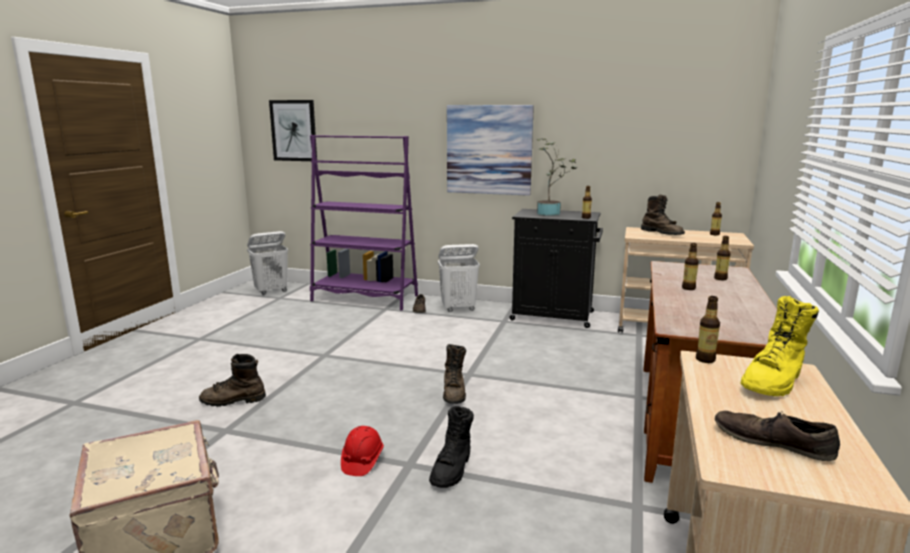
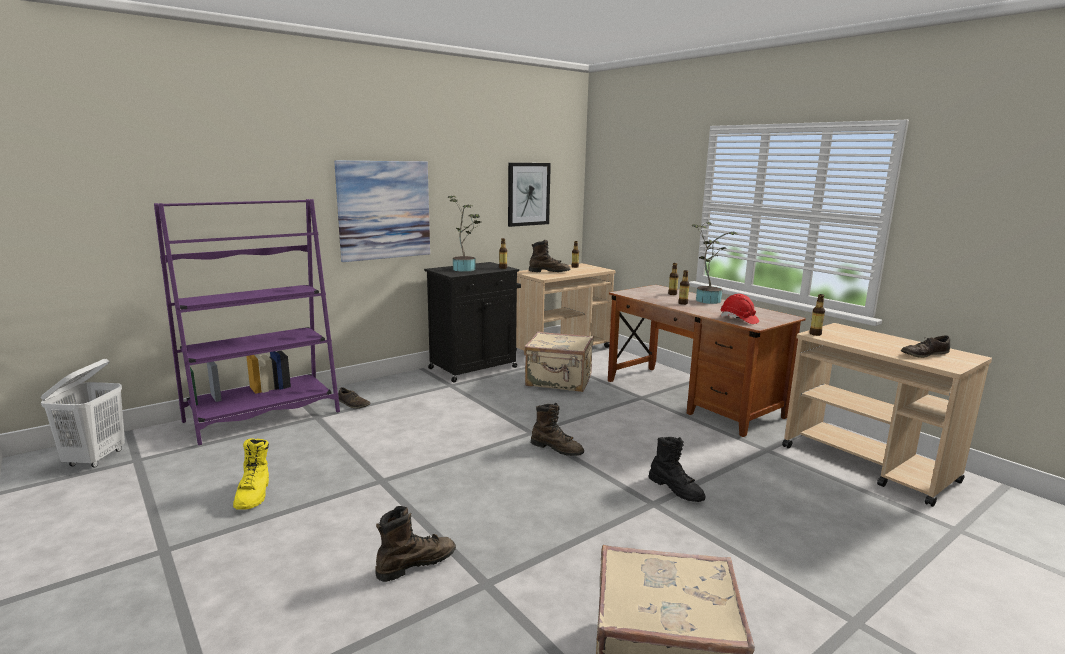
camera: 55 degrees left, 0 degrees up
(233, 401) = (416, 564): brown boot -> brown boot turned 150 degrees counterclockwise
(294, 130) = (80, 197): picture -> picture (528, 194)
(362, 461) = (628, 522): red hard hat -> red hard hat (738, 320)
(458, 308) = (387, 389): white laundry basket -> none
(595, 352) = (559, 381): none -> beige suitcase
(741, 294) = (707, 300): none -> potted plant
(774, 382) = (854, 334): yellow boot -> yellow boot (254, 495)

